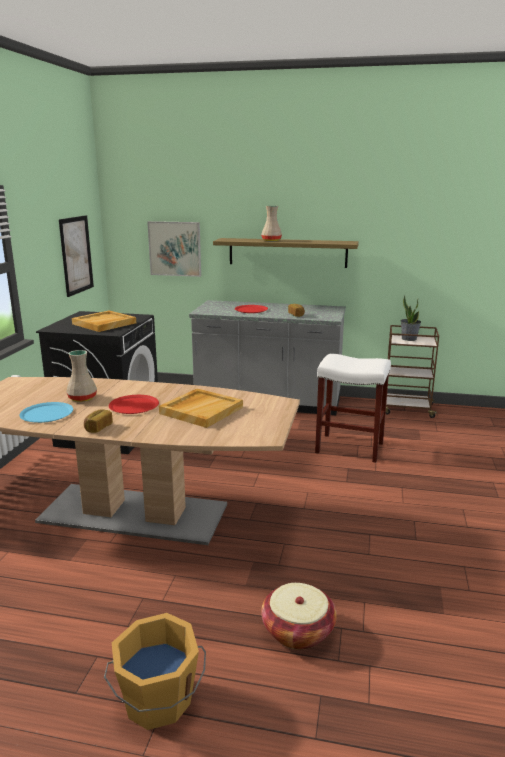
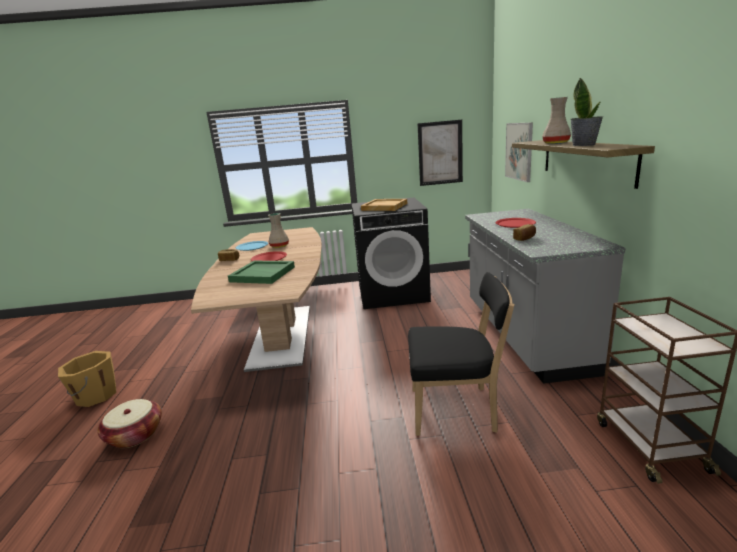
camera: 75 degrees right, 0 degrees up
(201, 410) = (263, 274): beige tray -> green tray
(350, 448) = (457, 410): white stool -> black chair
(409, 339) = (668, 329): potted plant -> potted plant (584, 145)

